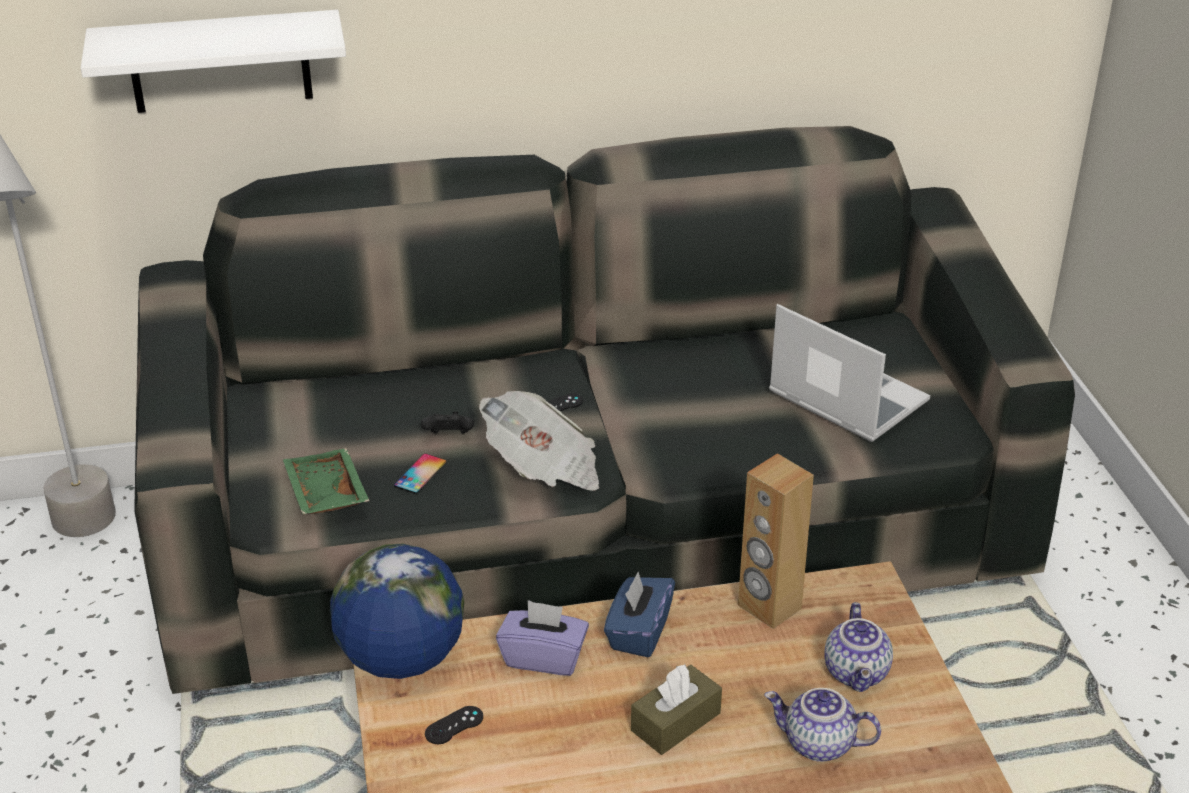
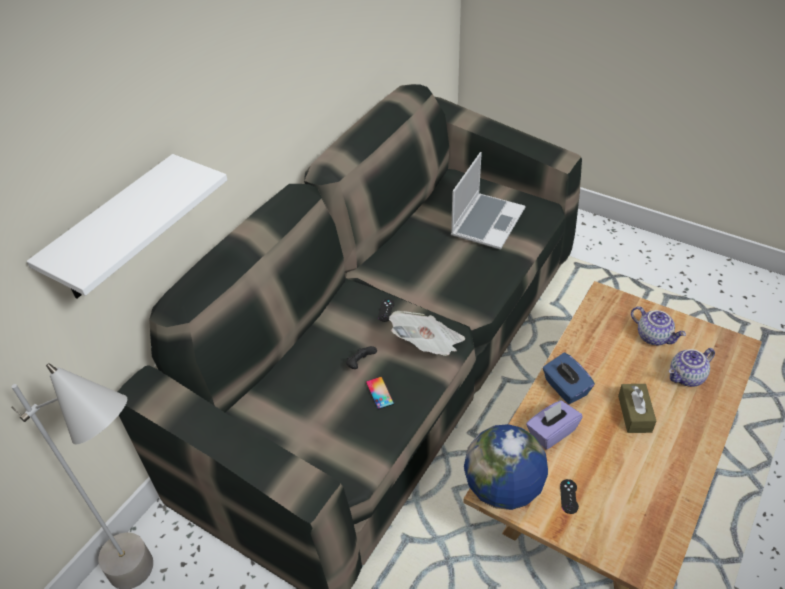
camera: 45 degrees left, 10 degrees up
(324, 494) = (353, 441): green tray -> none
(769, 607) = (588, 335): brown speaker -> none
(845, 398) = (487, 221): laptop -> laptop turned 120 degrees clockwise

